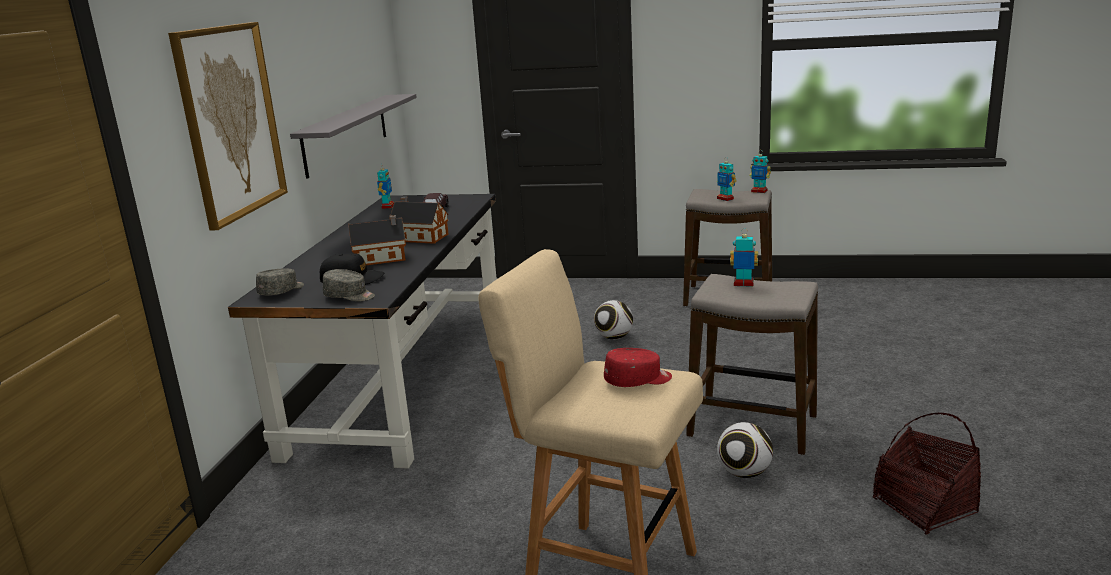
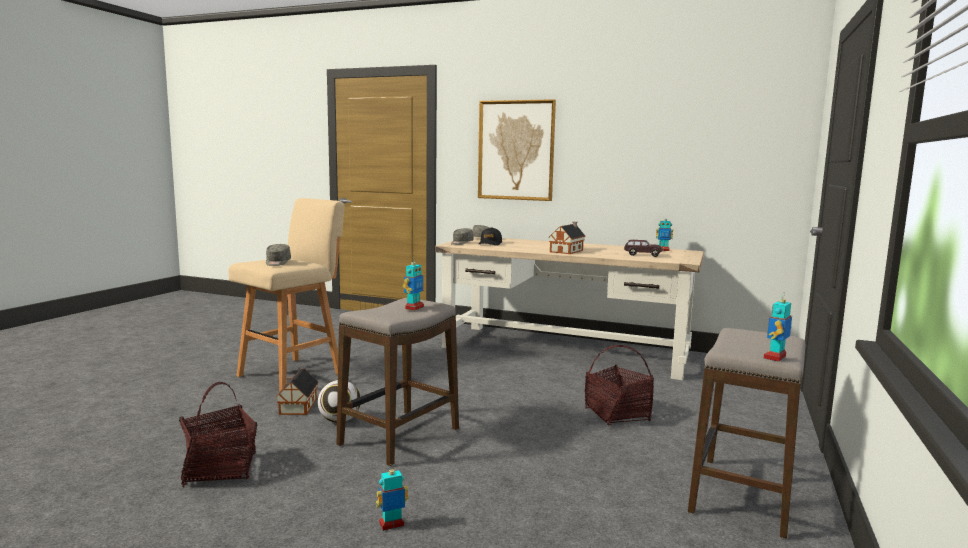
camera: 100 degrees right, 10 degrees down
(346, 133) = (663, 188): grey shelf -> none
(382, 258) = (526, 246): toy house -> toy house (297, 407)
(403, 377) = (566, 350): black desk -> beige desk
(614, 337) = (617, 415): football -> basket
(638, 381) = (277, 263): red cap -> grey cap
(725, 199) = (737, 342): toy robot -> toy robot (391, 525)

